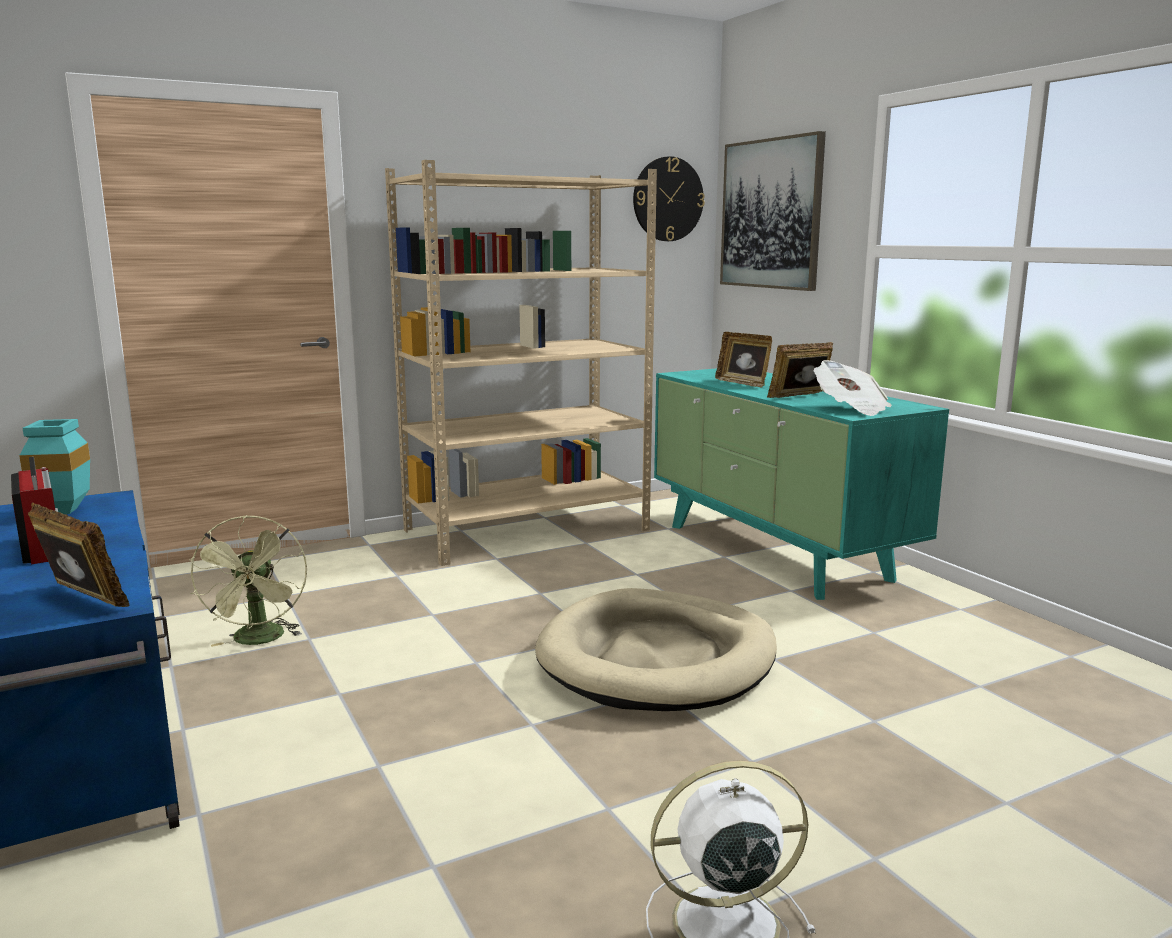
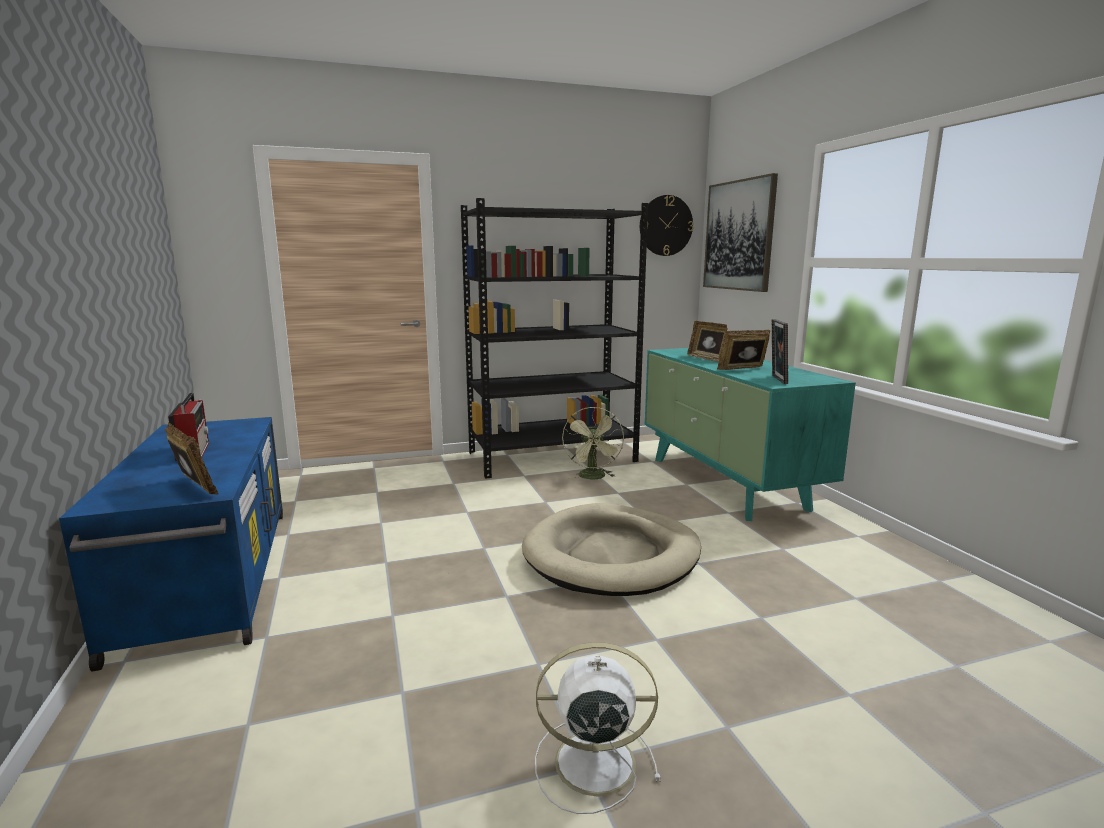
camera: 10 degrees right, 0 degrees up
(64, 512) = (222, 429): turquoise vase -> none
(259, 640) = (349, 521): green fan -> green fan (593, 477)
(527, 530) = (552, 457): beige bookcase -> black bookcase
(851, 408) = (776, 379): newspaper -> picture frame

